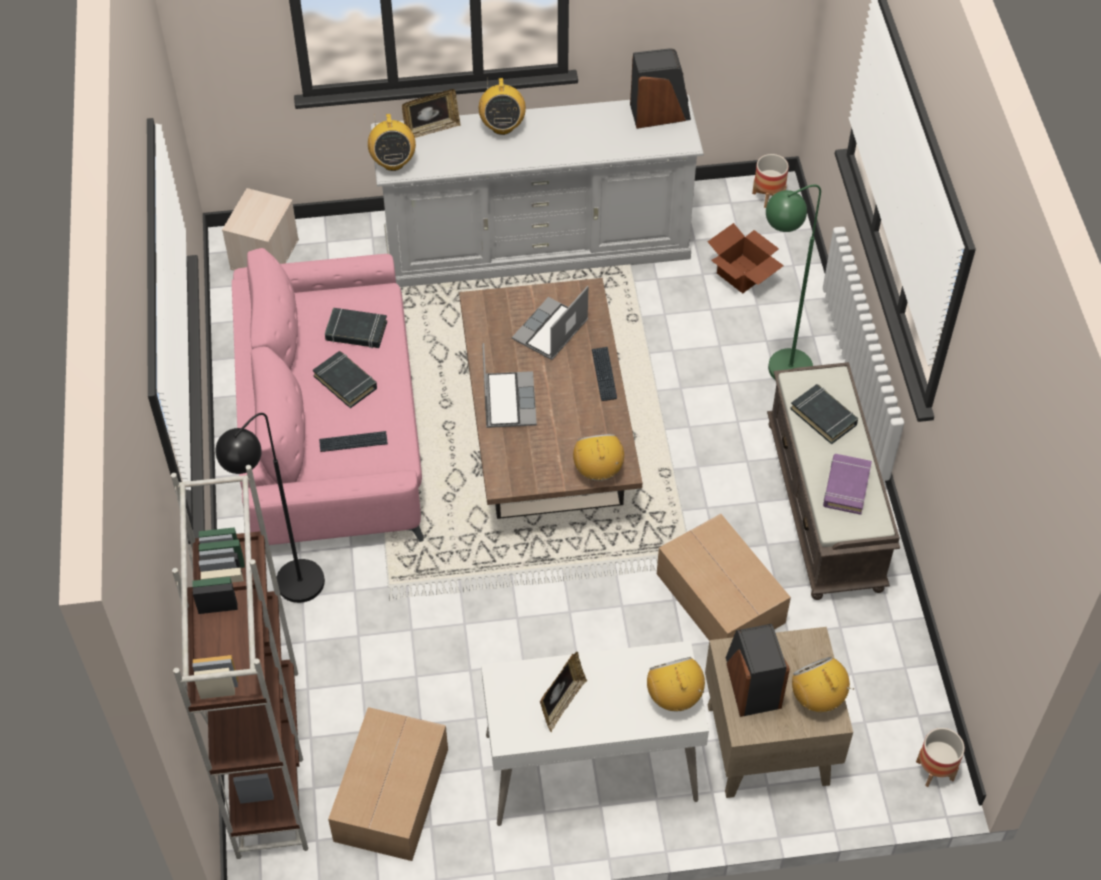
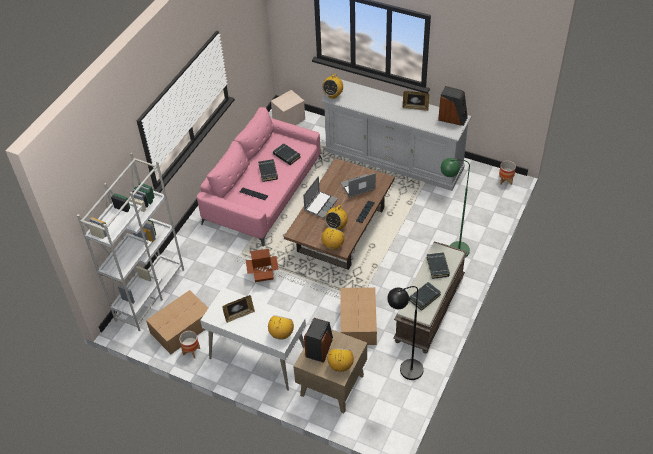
camera: 35 degrees right, 5 degrees down
(268, 761) = (150, 294): brown bookcase -> white bookcase
(291, 593) = (203, 242): black floor lamp -> black floor lamp (405, 373)
(431, 129) = (357, 89): picture frame -> picture frame (415, 107)
(502, 126) = (385, 98): radio -> radio (336, 226)
(742, 275) = (469, 206): cardboard box -> cardboard box (262, 274)
(846, 487) = (424, 297): purple book -> black book
(935, 770) = (390, 431): planter -> planter (191, 351)

